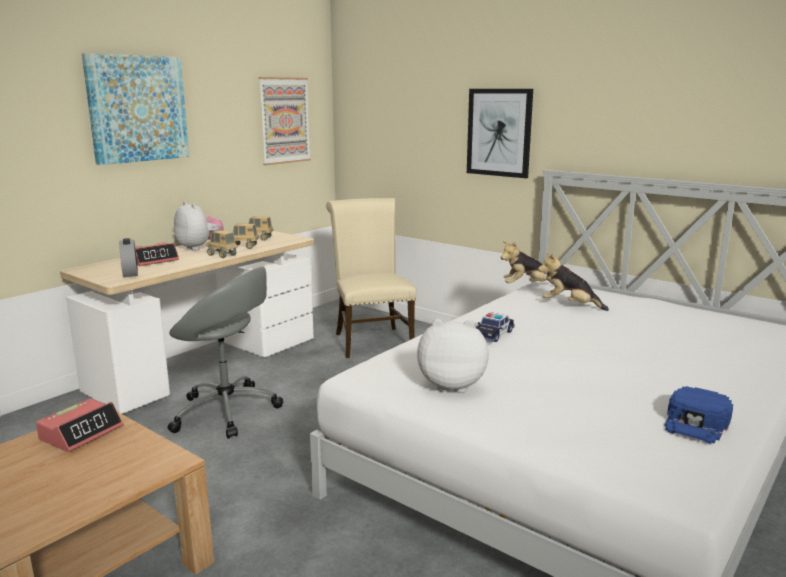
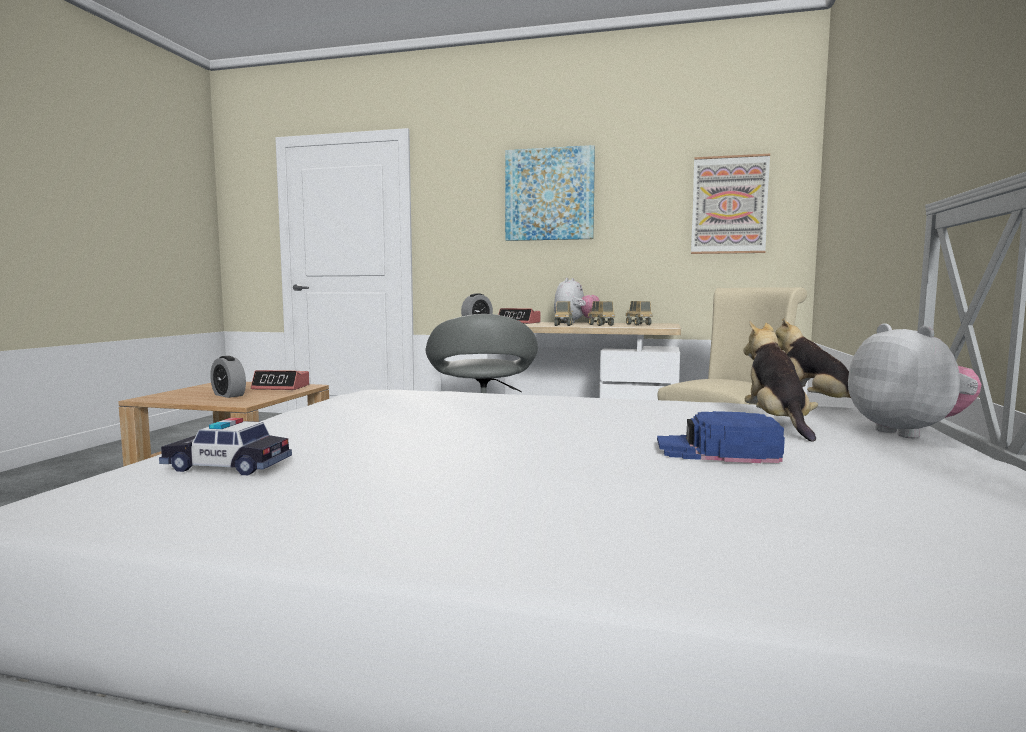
camera: 65 degrees right, 10 degrees down
(91, 469) = (228, 395): none -> alarm clock
(452, 385) = (365, 407): plush toy -> plush toy (908, 432)
(493, 334) = (552, 405): toy car -> toy car (227, 465)
(499, 132) = (911, 160): picture -> none
(697, 422) = (288, 499): blue cap -> blue cap (718, 450)

